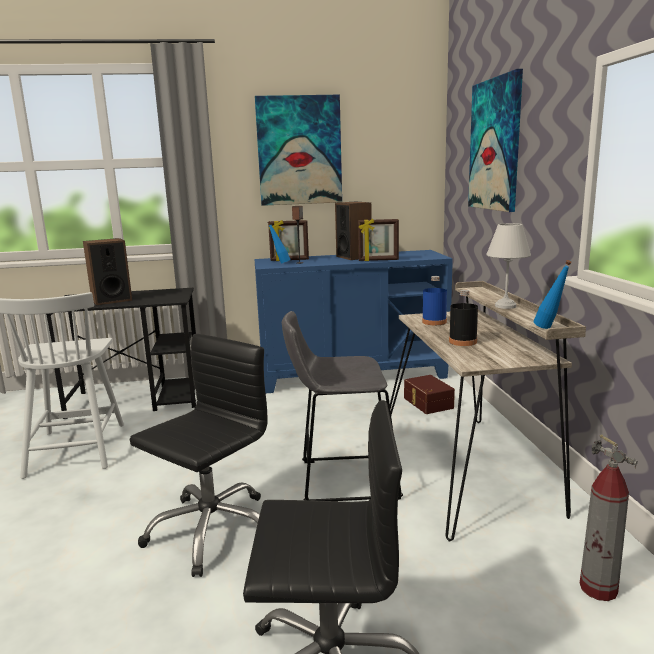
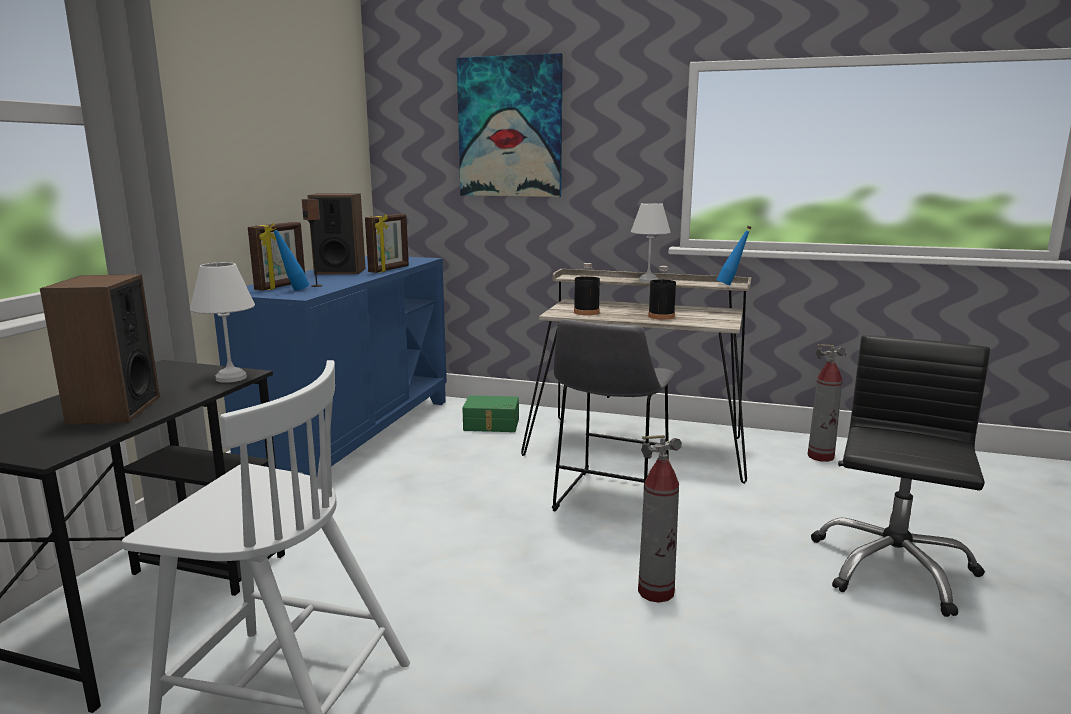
camera: 65 degrees left, 0 degrees up
(169, 300) = (231, 377): none -> white table lamp
(211, 529) = (656, 591): black office chair -> fire extinguisher
(299, 151) = (246, 114): picture -> none
(427, 403) = (491, 425): brown storage box -> green storage box
(434, 322) = (586, 312): blue bottle -> black bottle

